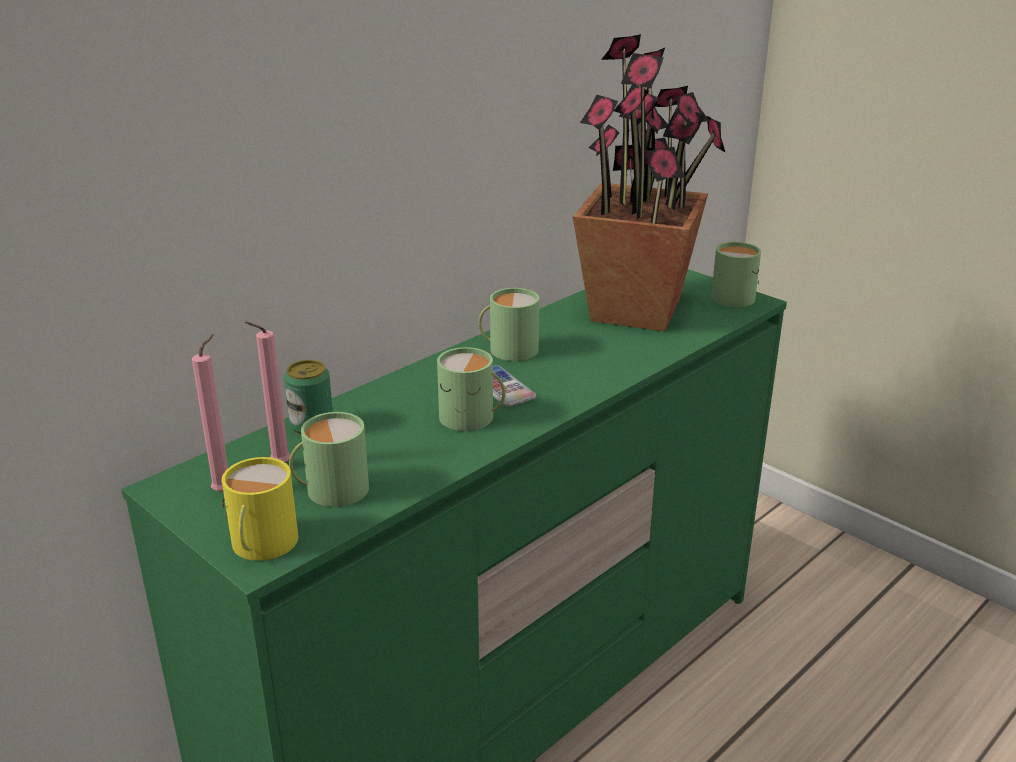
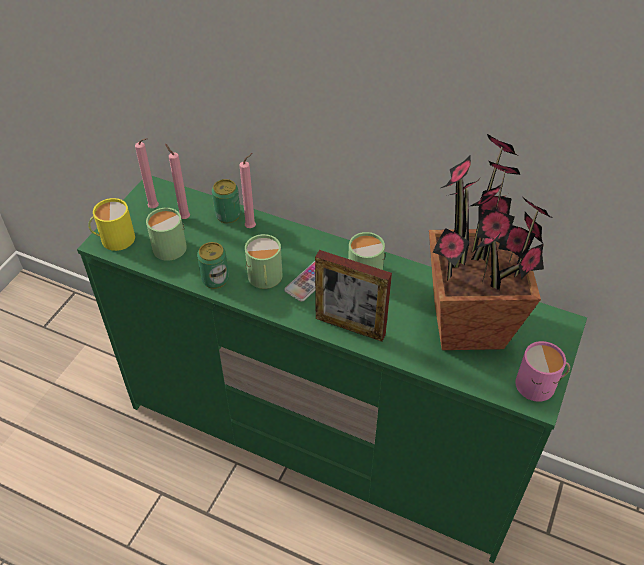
camera: 70 degrees right, 20 degrees up
(357, 410) = (252, 227): none -> pink candle
(443, 457) = (215, 279): none -> can
(598, 375) = (350, 326): none -> picture frame
(734, 296) = (540, 385): green mug -> pink mug

